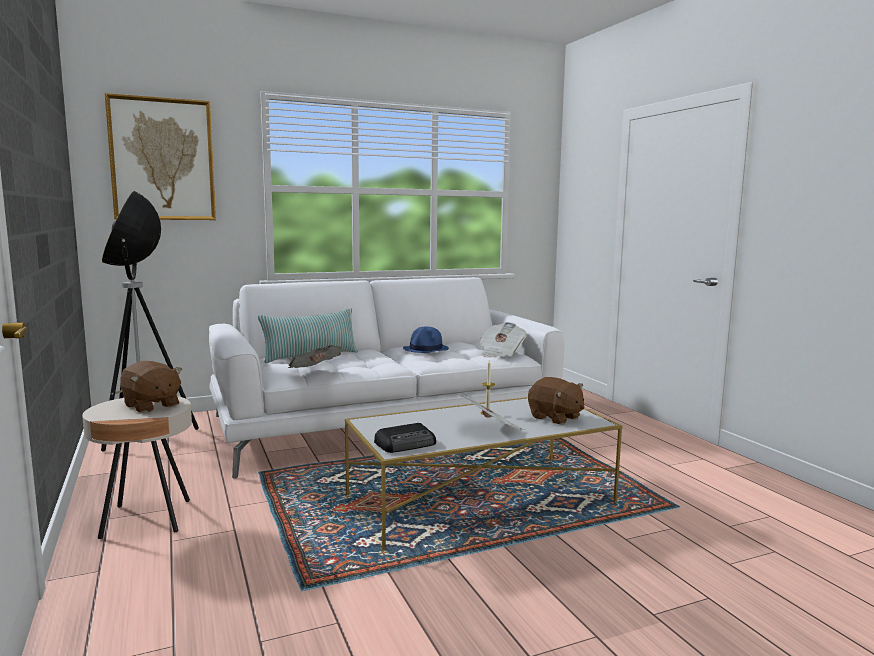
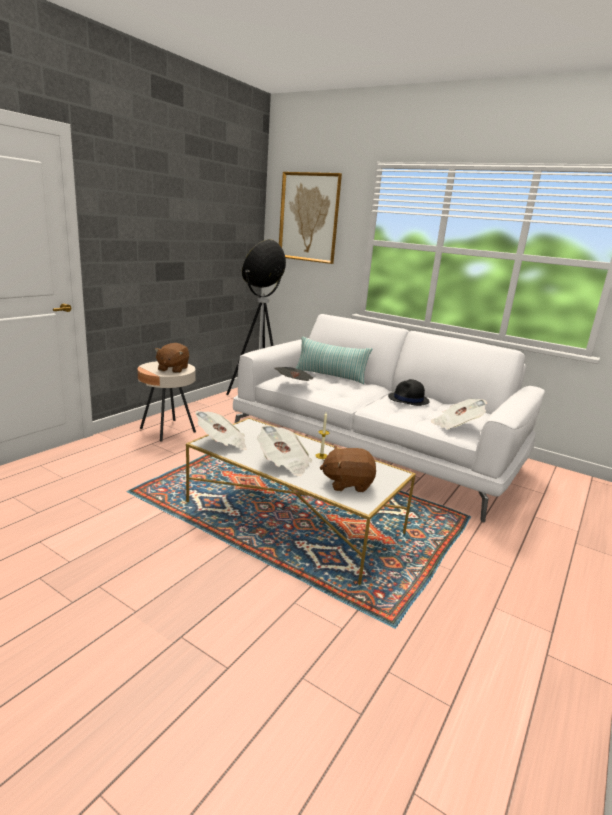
camera: 55 degrees right, 10 degrees up
(406, 444) = (222, 443): radio -> newspaper
(426, 349) = (408, 399): blue hat -> black hat
(555, 417) = (347, 483): brown plush toy -> brown plush toy turned 75 degrees clockwise

